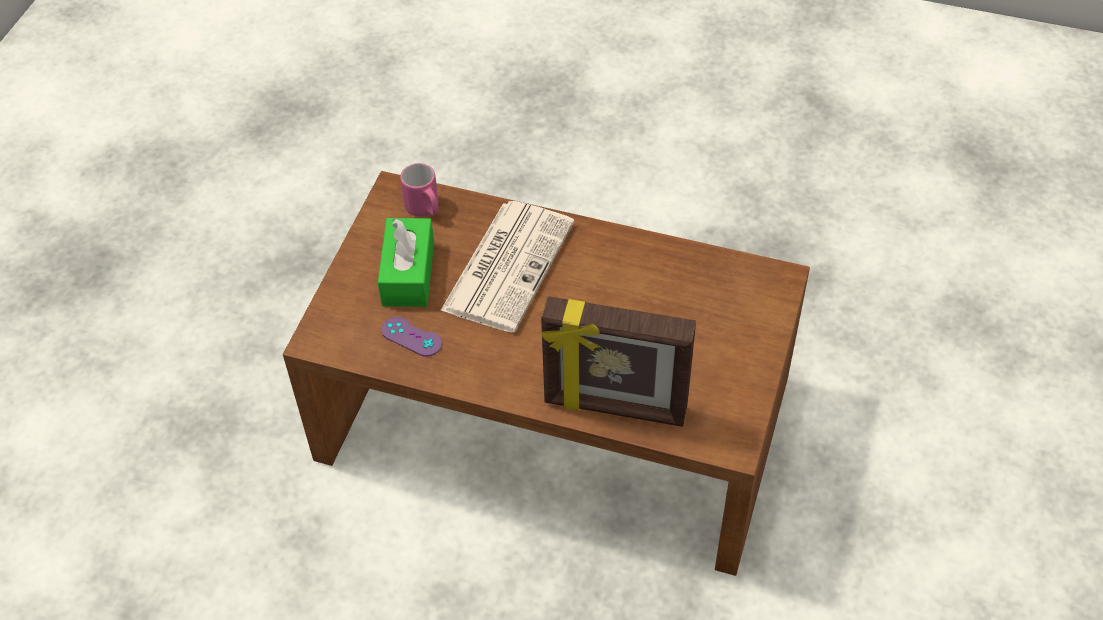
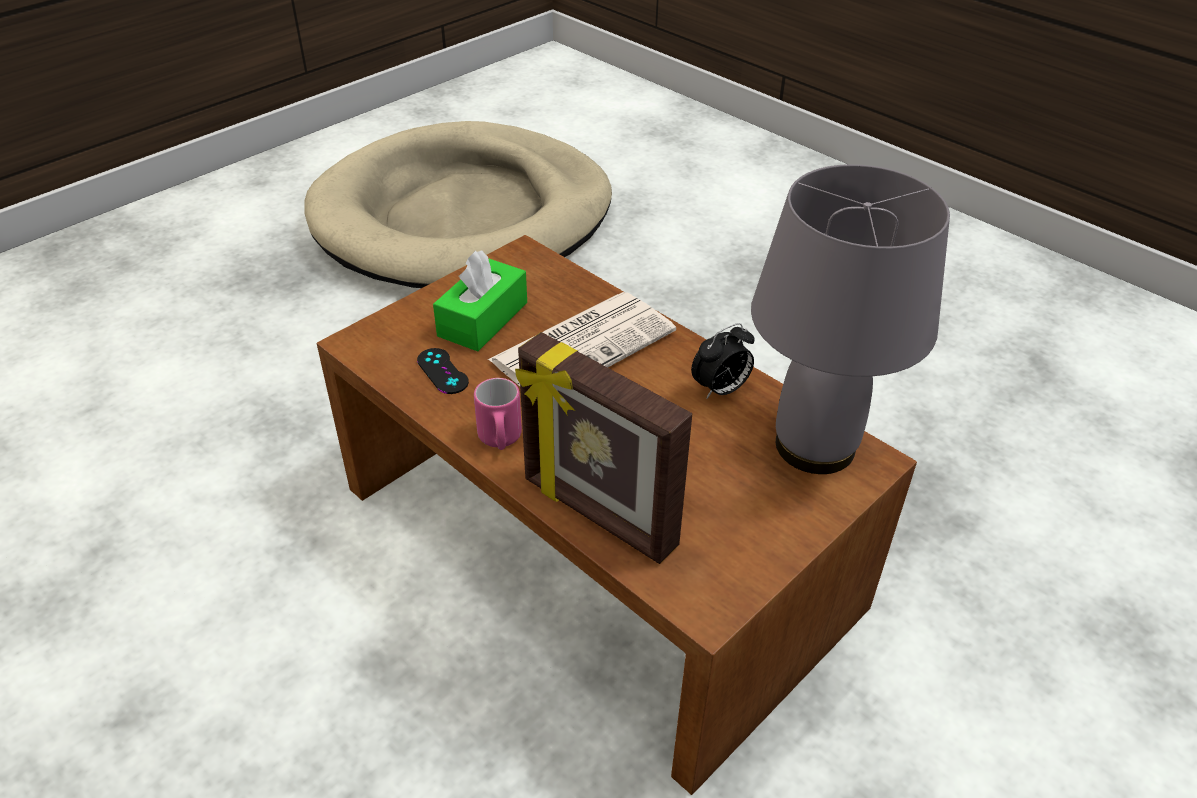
camera: 25 degrees right, 10 degrees down
(214, 132) = (464, 216): none -> beige dog bed
(411, 337) = (442, 371): purple game controller -> black game controller
(425, 209) = (540, 275): pink mug -> pink mug (500, 440)
(639, 263) = (720, 390): none -> alarm clock
(732, 284) = (812, 445): none -> grey table lamp

